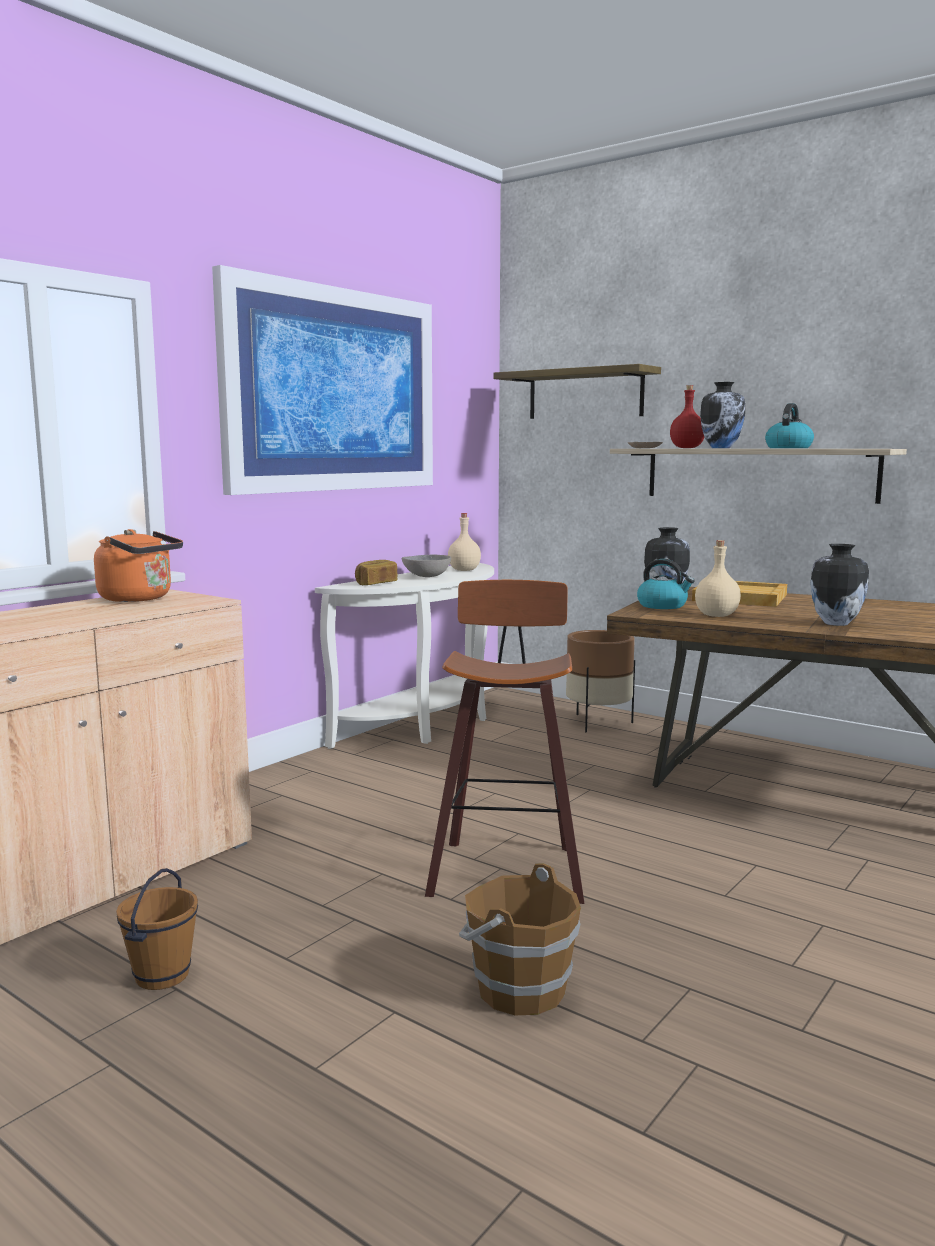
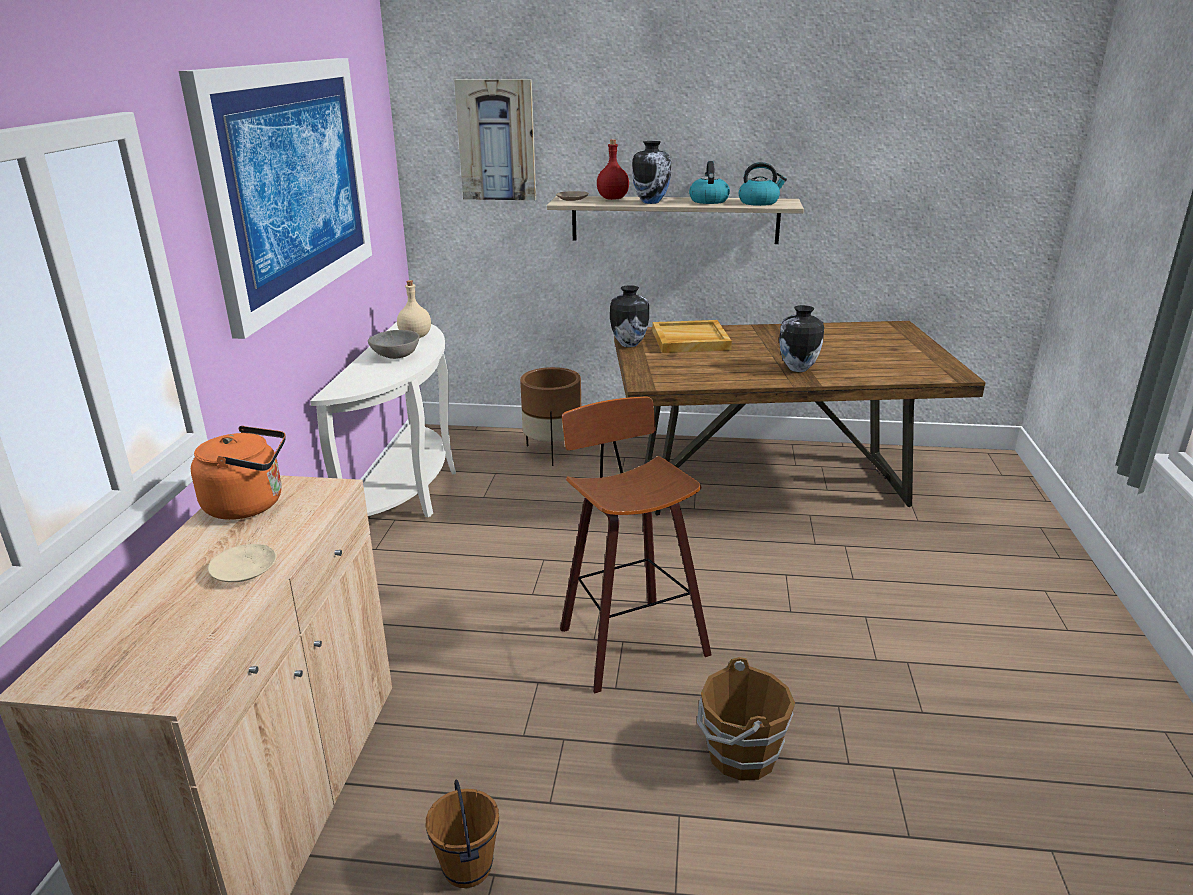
camera: 30 degrees left, 15 degrees up
(70, 618) = (245, 570): none -> beige plate
(376, 583) = (364, 380): bread -> none
(585, 394) = (497, 140): shelf -> picture
(663, 606) = (651, 366): kettle -> kettle (759, 202)
(716, 616) = (707, 375): beige bottle -> none

